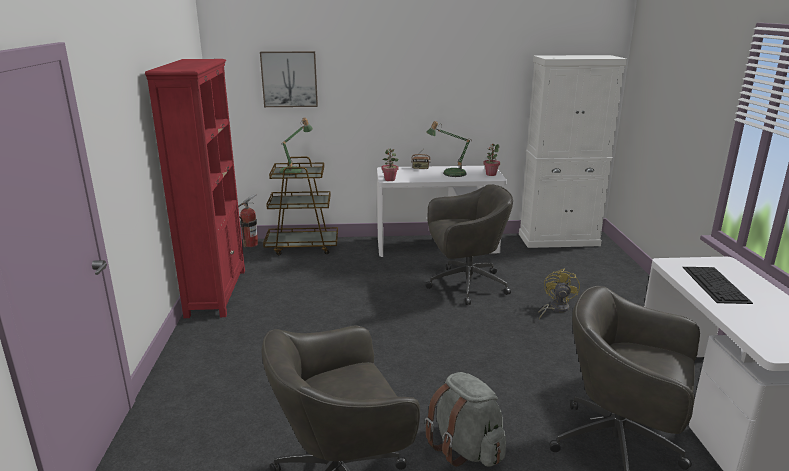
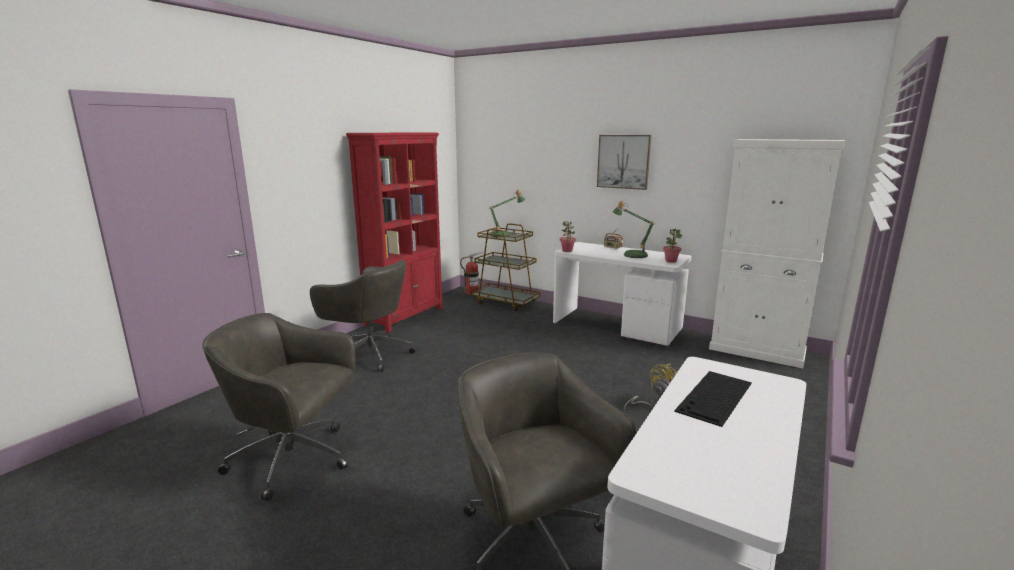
camera: 35 degrees right, 5 degrees down
(289, 79) = (513, 156): picture -> picture (623, 161)
(465, 285) = (595, 362): grey office chair -> grey office chair (369, 354)
(466, 448) = (404, 478): grey backpack -> none

